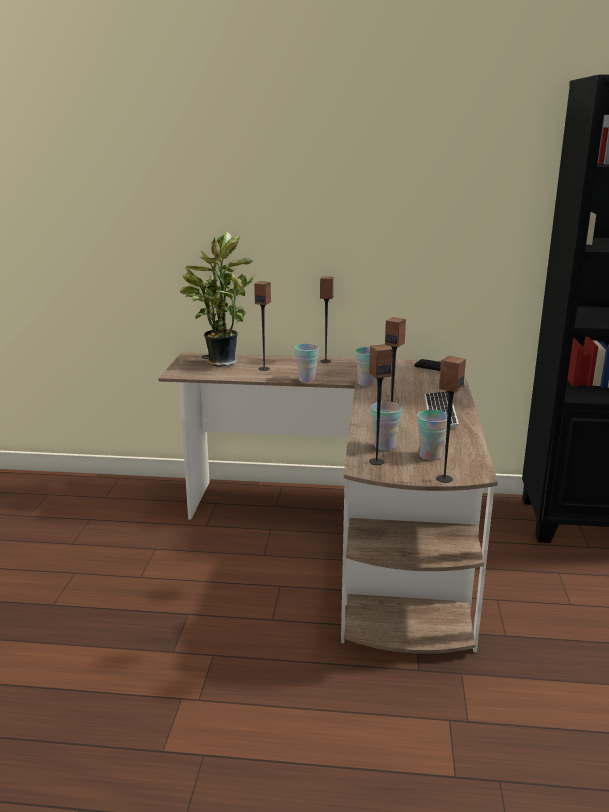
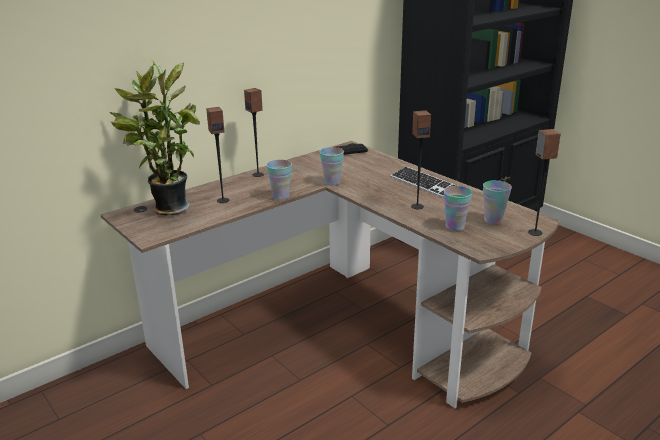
camera: 45 degrees left, 5 degrees up
(376, 461) = (476, 240): speaker -> none

